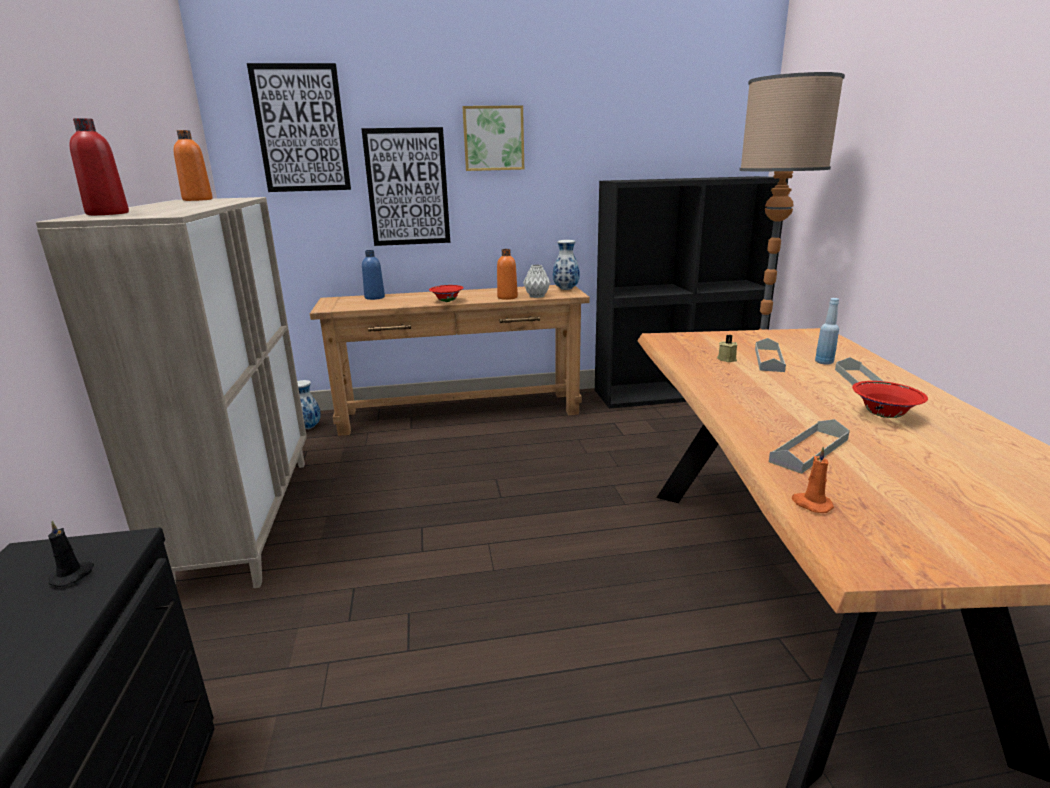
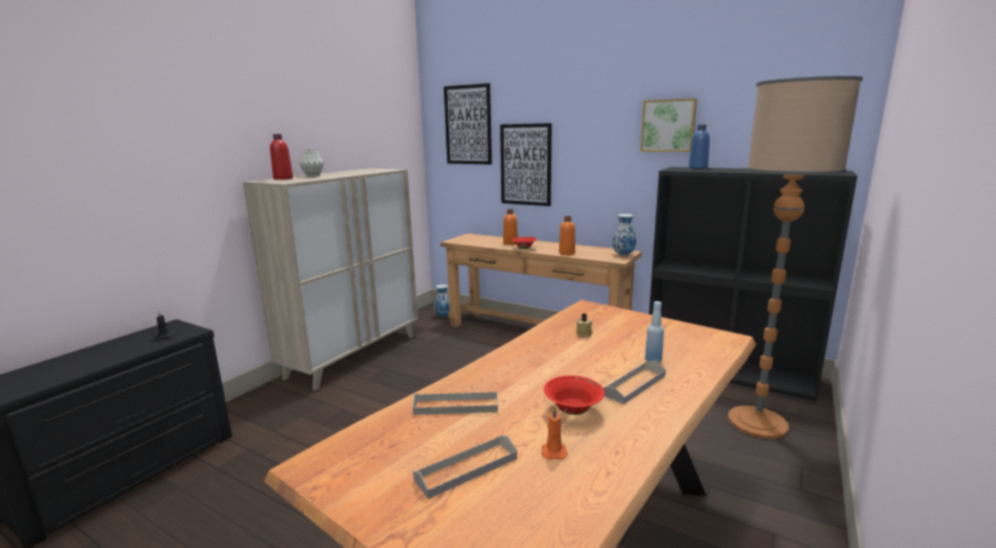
camera: 40 degrees right, 5 degrees down
(197, 200) = (370, 169): orange bottle -> orange bottle (510, 243)
(374, 297) = (492, 238): blue bottle -> blue bottle (698, 168)
(493, 138) = (587, 131): picture -> picture (668, 125)
(537, 296) = (588, 256): grey vase -> grey vase (312, 176)
(769, 359) = (614, 344): grey tray -> grey tray (466, 469)
(811, 504) = (370, 430): orange candle -> orange candle (553, 451)

